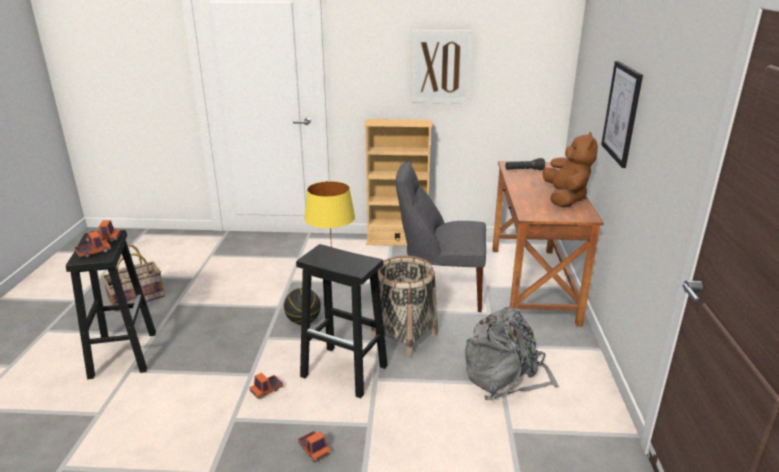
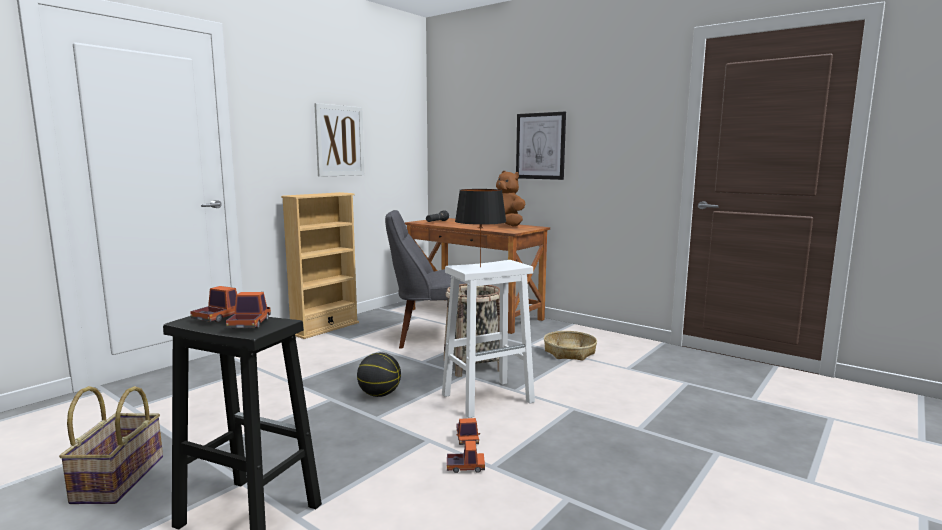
camera: 55 degrees left, 15 degrees down
(314, 450) = (582, 438): toy truck -> toy truck (465, 467)
(332, 258) = (481, 267): yellow table lamp -> black table lamp
(345, 371) = (488, 398): black stool -> white stool
(440, 292) = (433, 338): grey chair -> grey chair turned 45 degrees clockwise
(506, 377) = (570, 352): grey backpack -> basket

